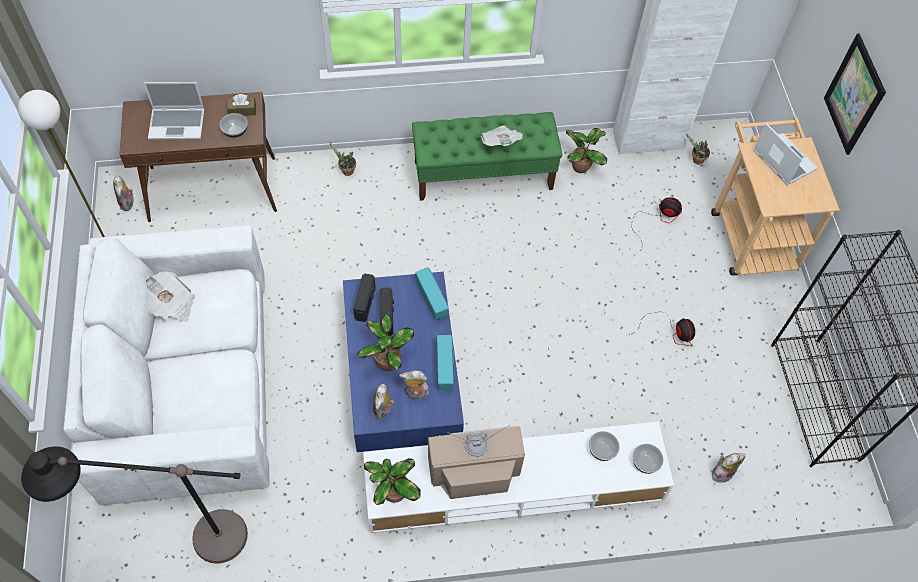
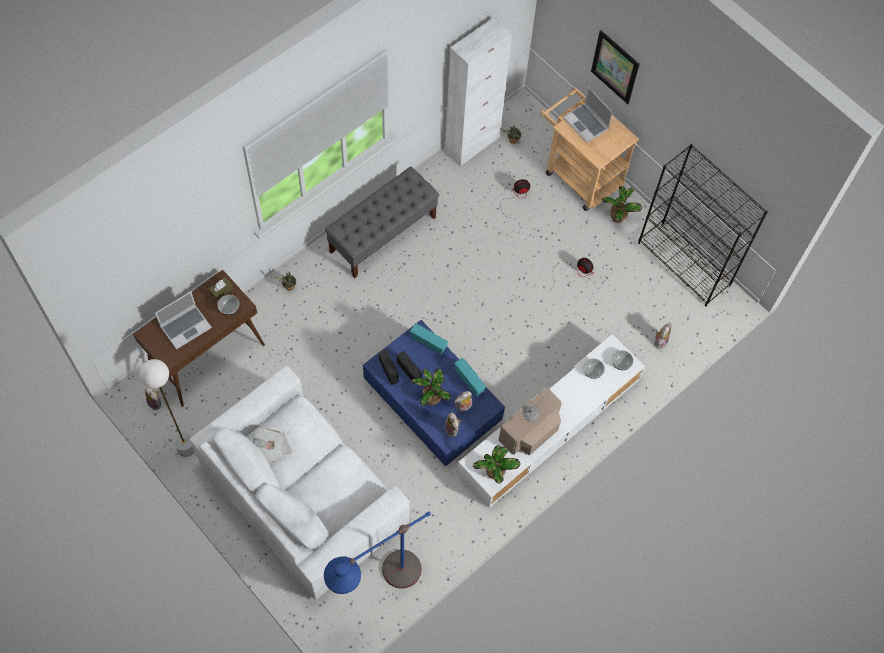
camera: 35 degrees left, 5 degrees up
(180, 541) = (380, 587): black floor lamp -> blue floor lamp
(484, 175) = (383, 234): green bench -> grey bench
(500, 143) = (395, 209): newspaper -> none
(581, 166) = (442, 189): potted plant -> potted plant (618, 216)
(782, 160) = (586, 124): laptop -> laptop turned 150 degrees counterclockwise

